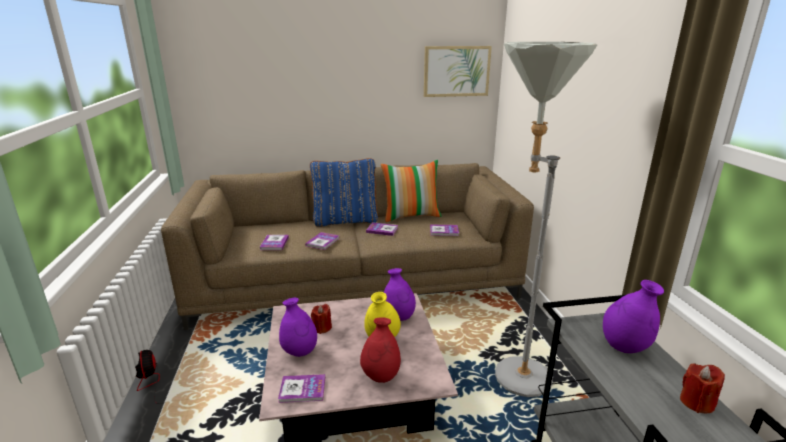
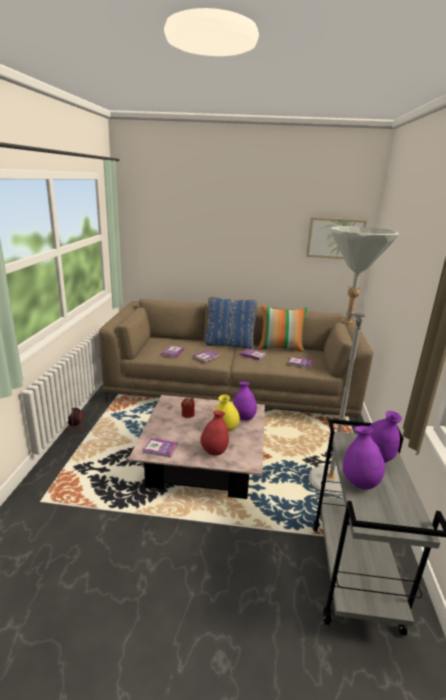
camera: 15 degrees right, 0 degrees up
(299, 352) = (167, 426): purple vase -> purple vase (360, 483)
(696, 402) = (403, 501): red candle -> none

